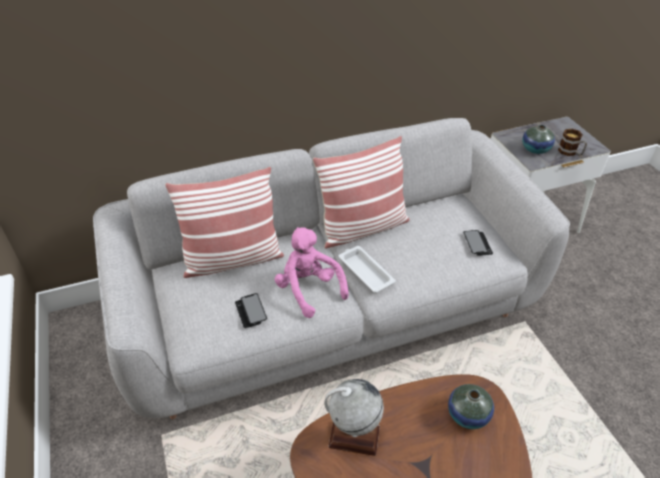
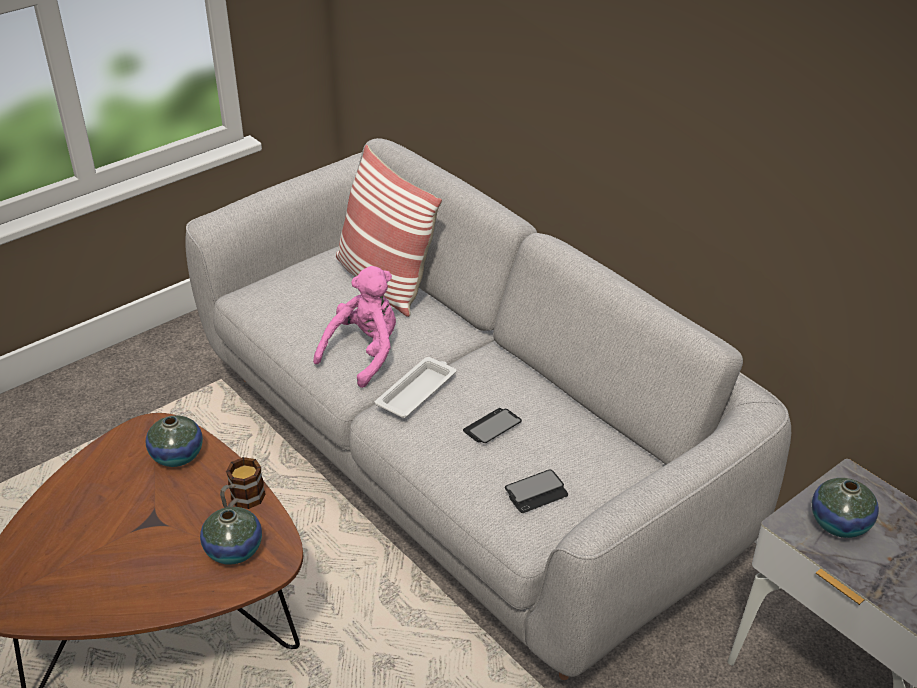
camera: 70 degrees right, 5 degrees down
(251, 311) = (304, 316): phone -> phone (492, 427)
(354, 436) = (177, 456): globe -> vase
(362, 228) = (505, 372): pillow -> none
(570, 152) = (871, 577): mug -> mug (242, 501)

